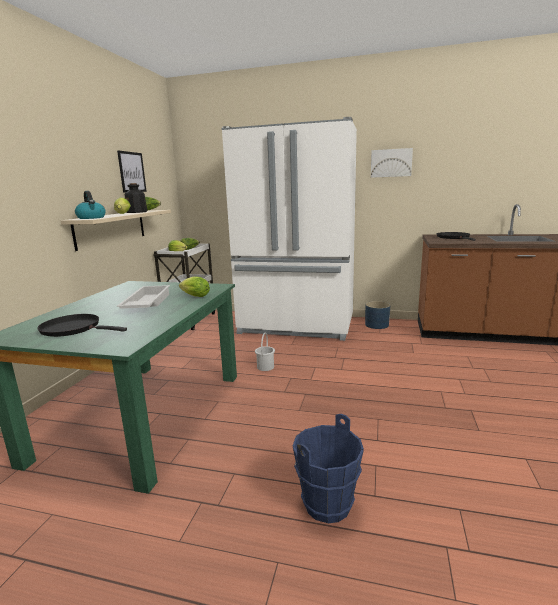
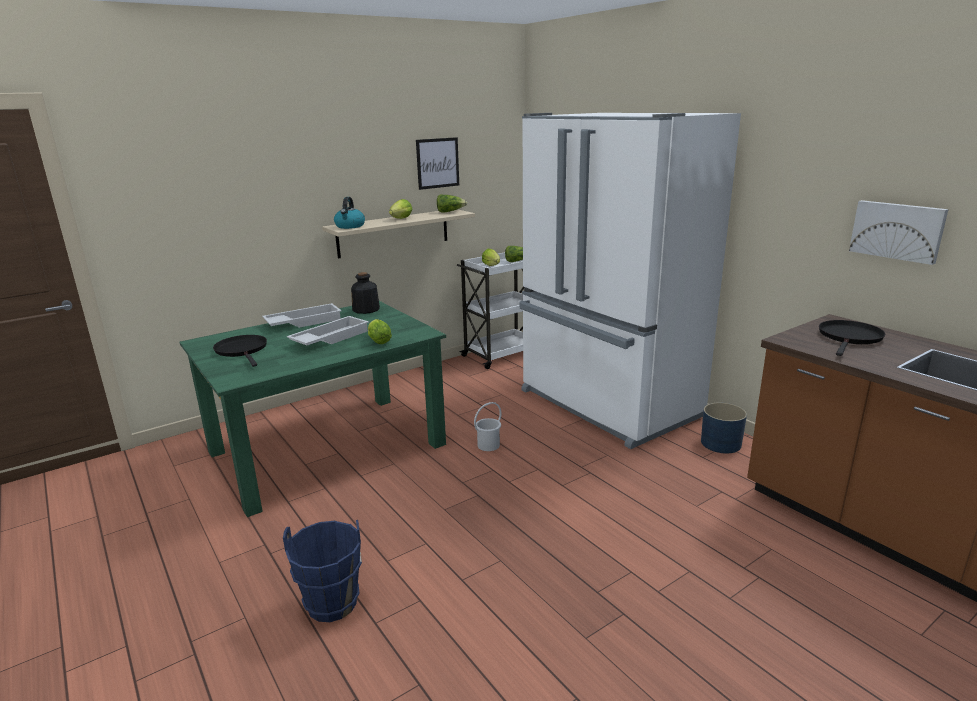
camera: 40 degrees right, 5 degrees up
(91, 302) = (304, 322): none -> white tray
(137, 212) = (426, 215): bottle -> bottle (366, 309)
(391, 163) = (792, 177): picture -> picture (897, 230)

